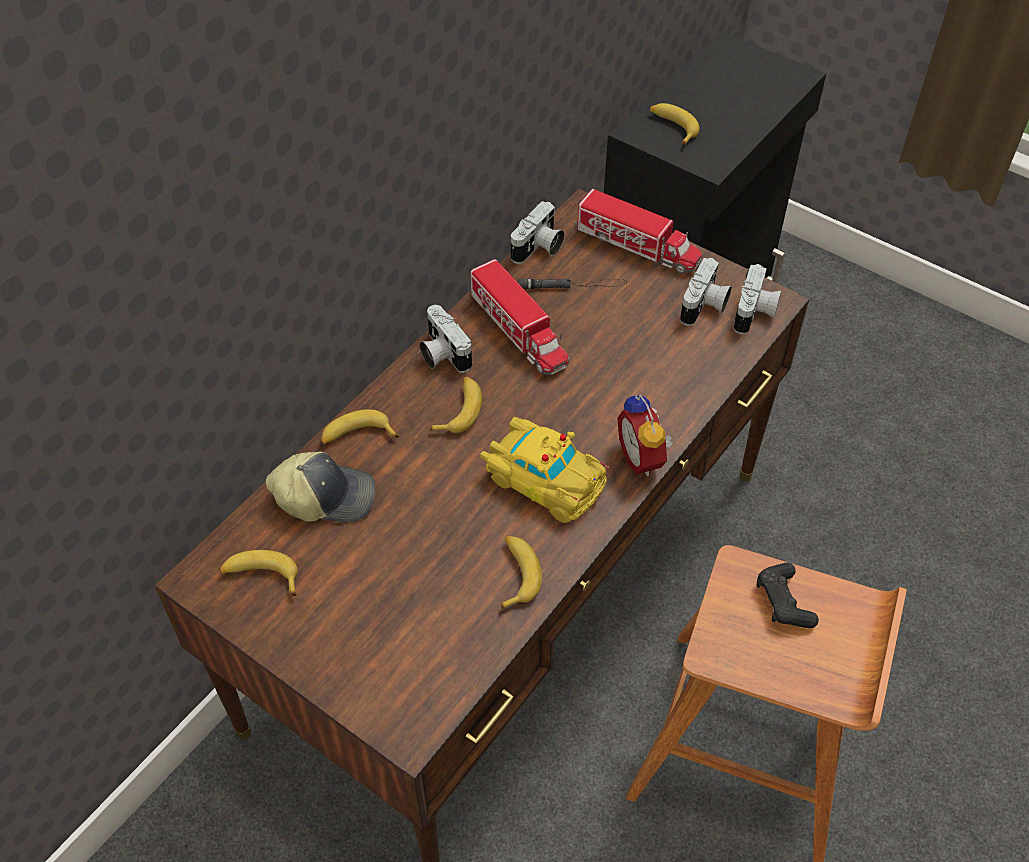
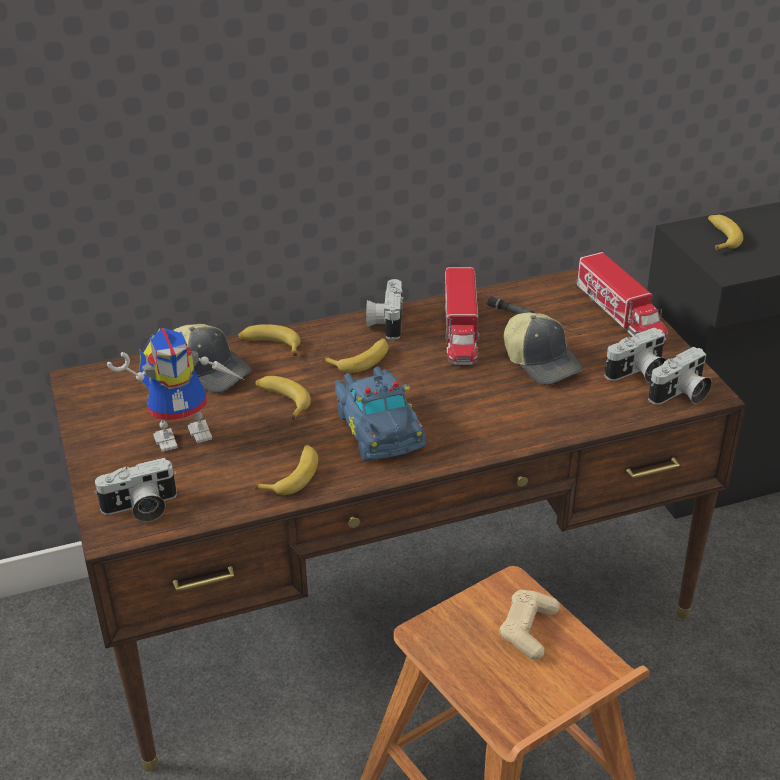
camera: 35 degrees right, 15 degrees down
(261, 576) = (117, 396): banana -> banana (282, 401)
(370, 580) = (185, 431): none -> toy robot
(539, 248) = (533, 287): camera -> camera (141, 508)
(544, 477) = (380, 426): yellow toy car -> blue toy car
(618, 332) = (542, 361): none -> cap
(643, 457) = (475, 448): alarm clock -> none
(783, 602) = (528, 630): black game controller -> beige game controller

